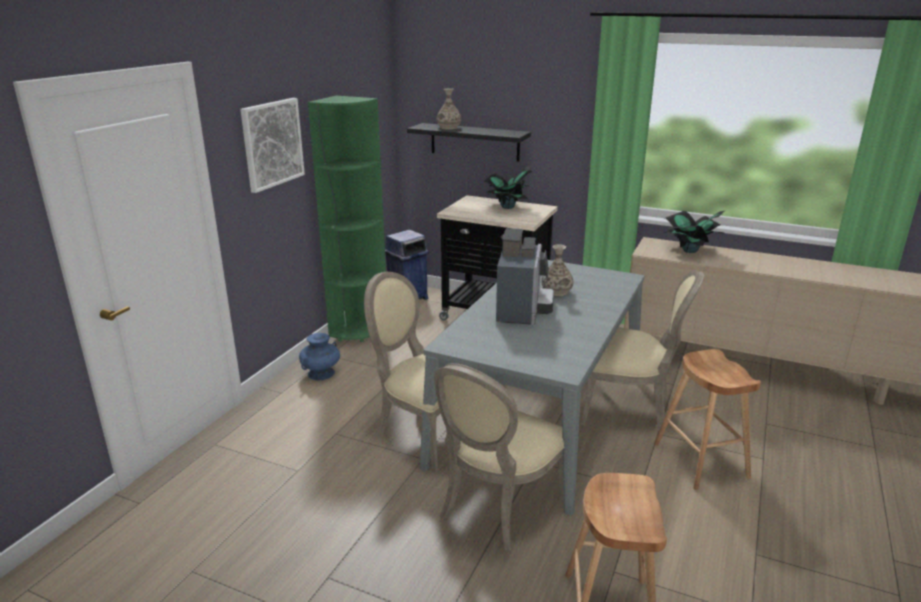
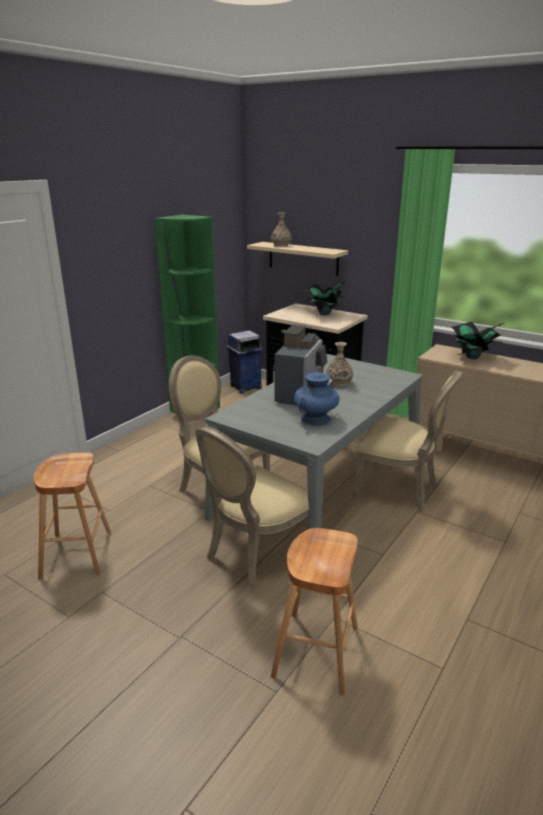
camera: 10 degrees right, 0 degrees up
(272, 143) = (121, 250): picture -> none
(321, 373) = (155, 439): blue vase -> blue vase (315, 419)
(474, 142) = (303, 258): black shelf -> beige shelf
(701, 461) = (446, 537): brown stool -> brown stool (76, 554)

